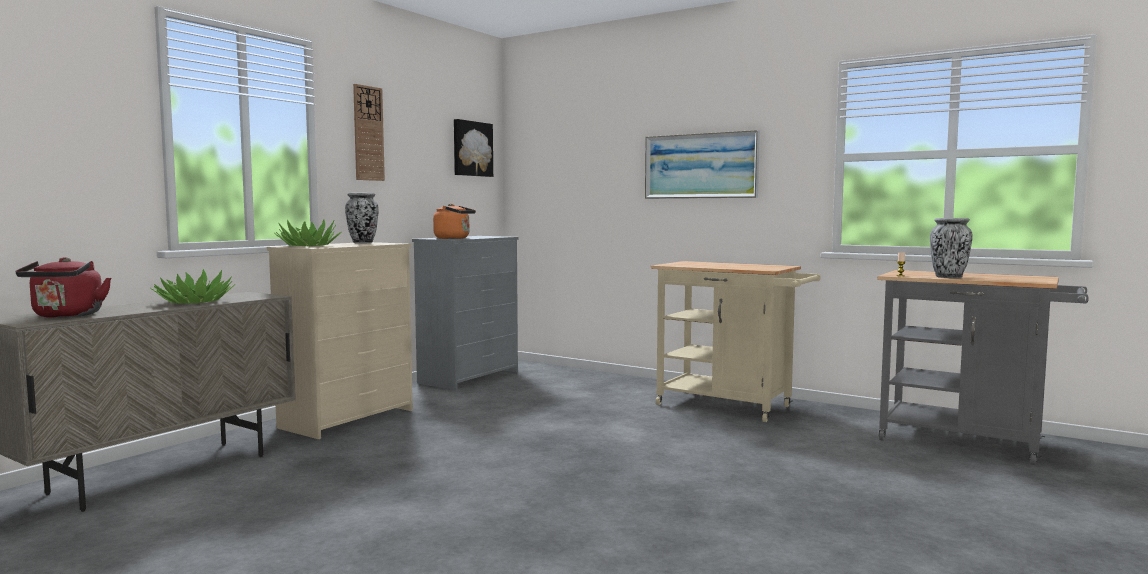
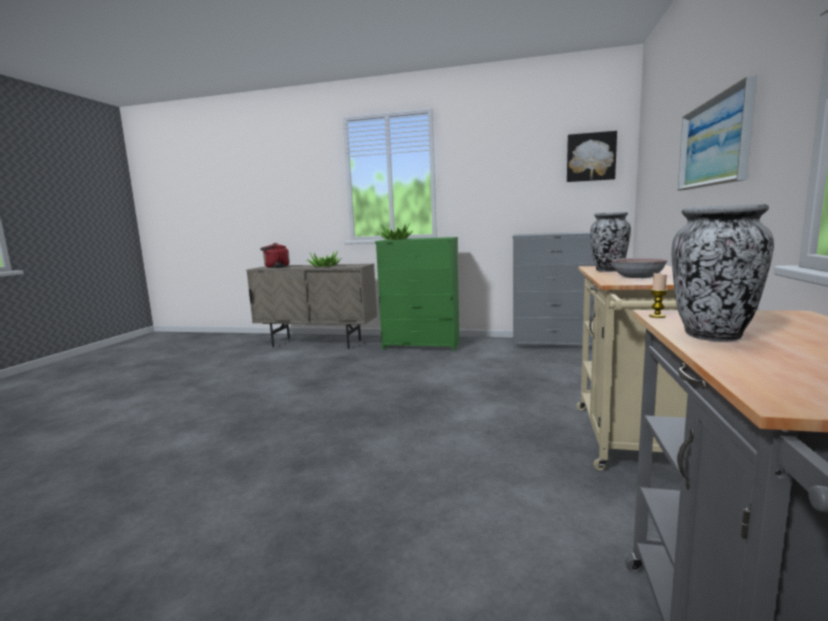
camera: 70 degrees right, 5 degrees up
(349, 418) = (422, 345): beige dresser -> green dresser
(363, 242) = (444, 237): vase -> vase (608, 270)
(368, 133) = (477, 161): wall clock -> none
(454, 238) = (530, 234): orange kettle -> none
(747, 267) = (637, 277): none -> bowl

